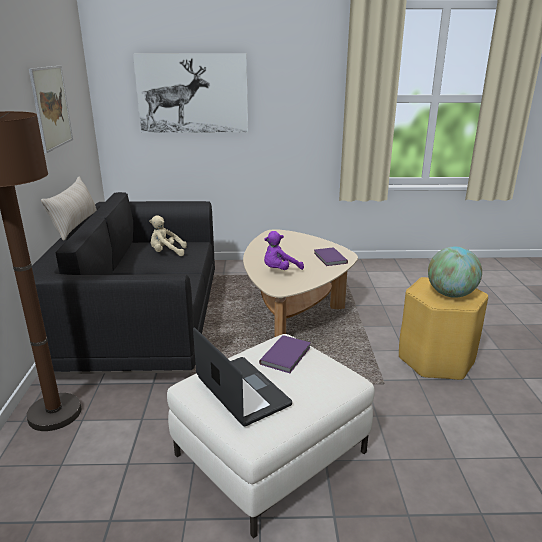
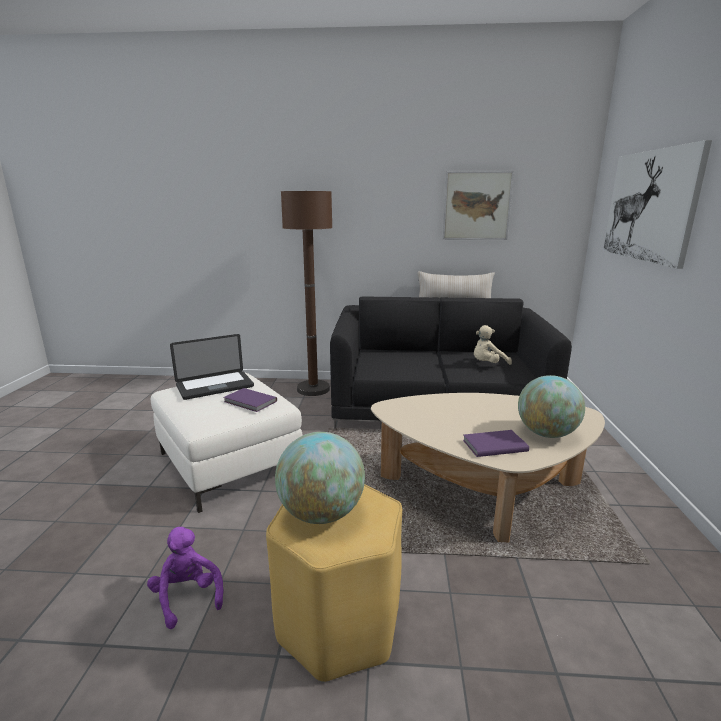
camera: 95 degrees right, 5 degrees down
(166, 253) = (488, 365): beige plush toy -> beige plush toy turned 120 degrees counterclockwise
(280, 270) = (440, 410): purple plush toy -> purple plush toy (187, 596)
(308, 244) = (546, 434): none -> globe

